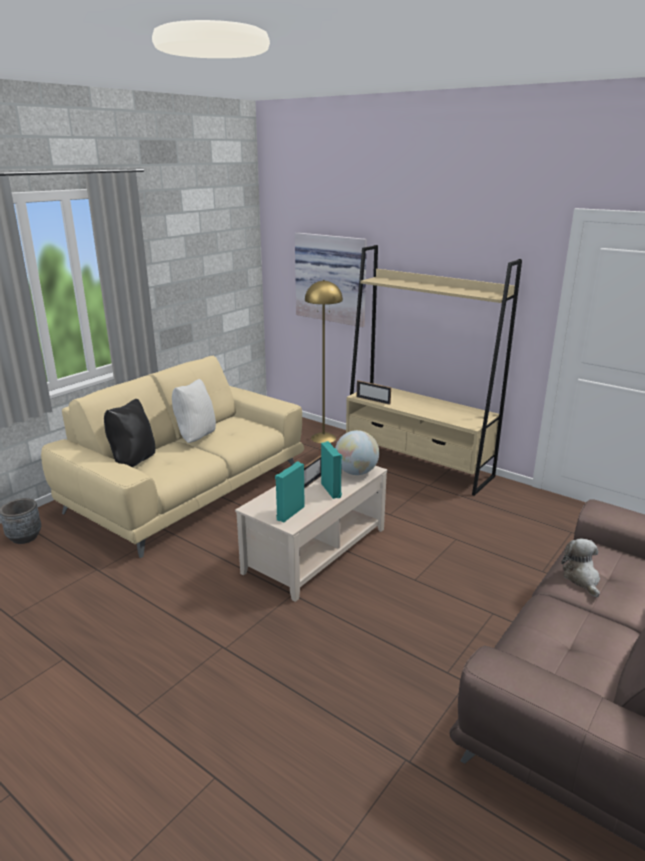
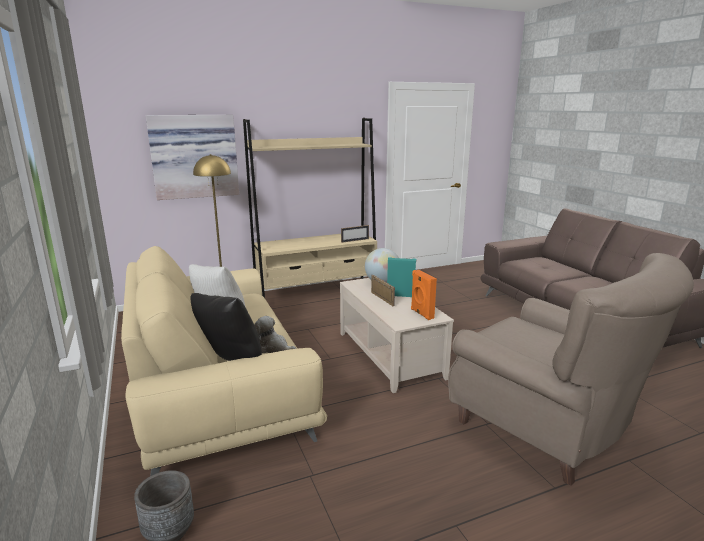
camera: 60 degrees left, 5 degrees down
(242, 697) = (548, 428): none -> beige armchair
(289, 513) = (421, 314): turquoise speaker -> orange speaker
(373, 400) = (285, 249): picture frame -> picture frame (355, 240)
(582, 578) = (545, 271): plush toy -> plush toy (273, 347)

